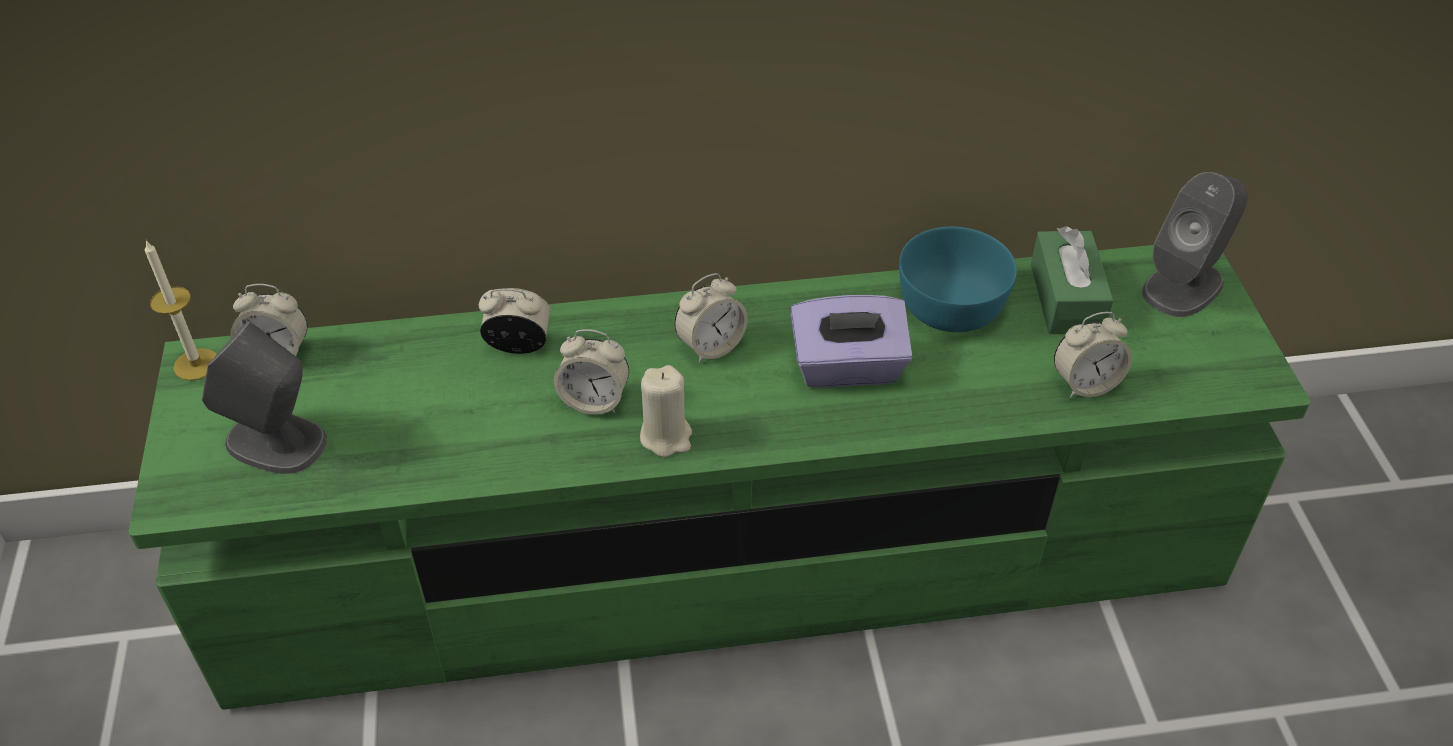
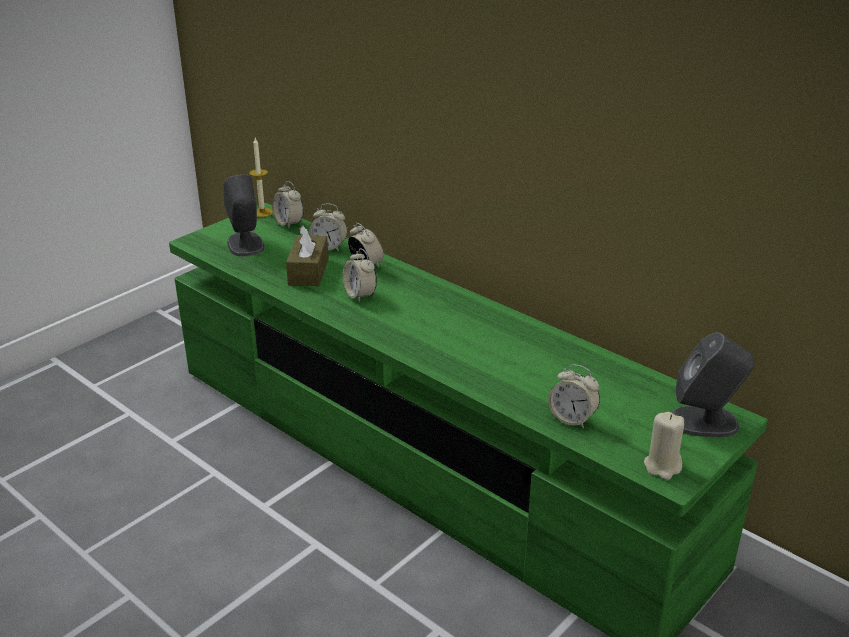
camera: 50 degrees right, 15 degrees down
(457, 416) = (308, 271): none -> brown tissue box
(666, 436) = (363, 320): beige candle -> beige candle (662, 466)
(710, 346) = (433, 306): alarm clock -> alarm clock (329, 247)
(848, 368) = (474, 346): purple tissue box -> none
(950, 307) = (562, 356): turquoise bowl -> none
(1066, 298) = (628, 387): green tissue box -> none

